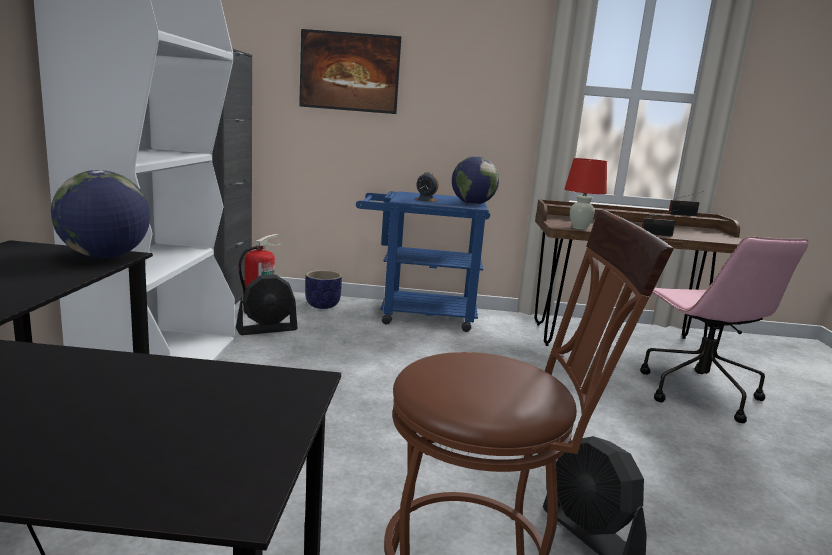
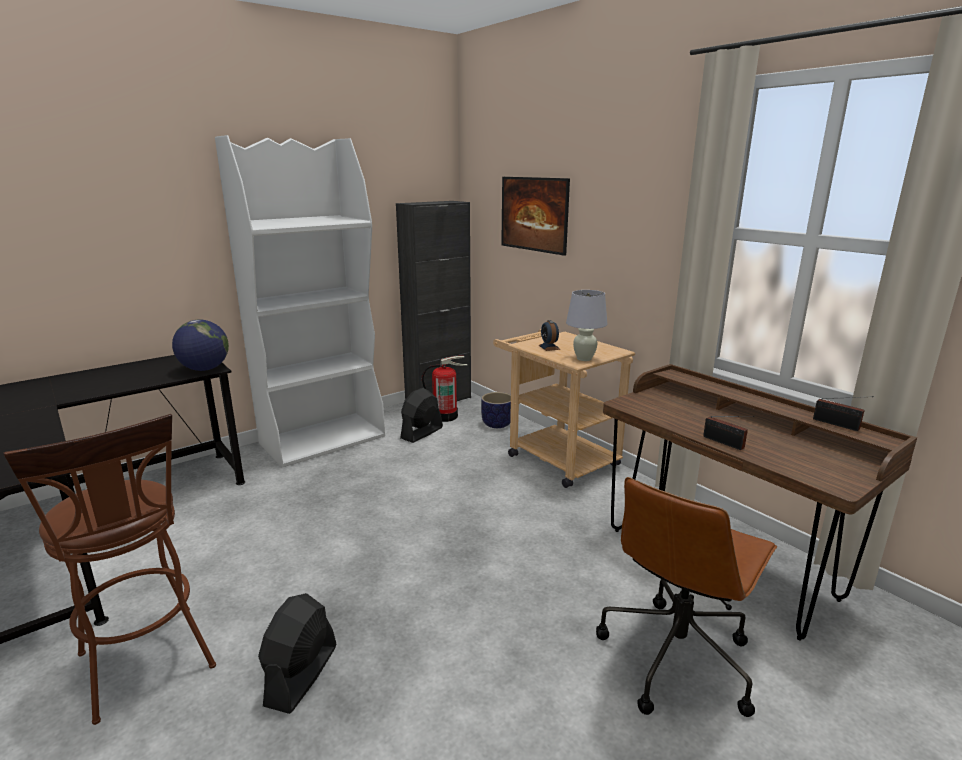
camera: 50 degrees right, 5 degrees up
(267, 329) = (421, 433): black fan -> black fan turned 105 degrees clockwise
(417, 315) = (556, 457): blue cart -> beige cart
(472, 204) = (584, 358): globe -> white table lamp
(579, 228) = (641, 410): red table lamp -> none
(697, 392) = (676, 657): pink office chair -> brown office chair

